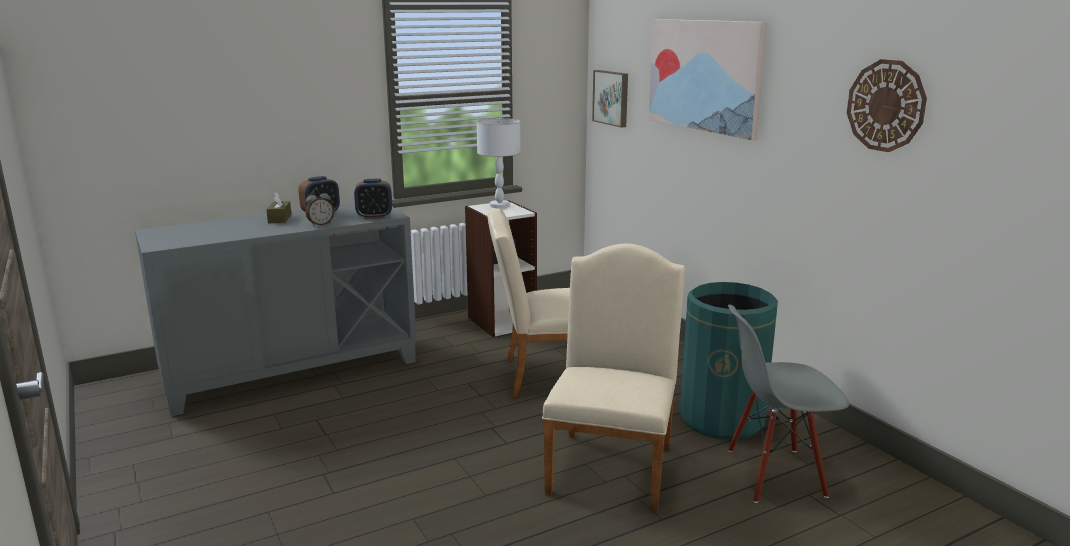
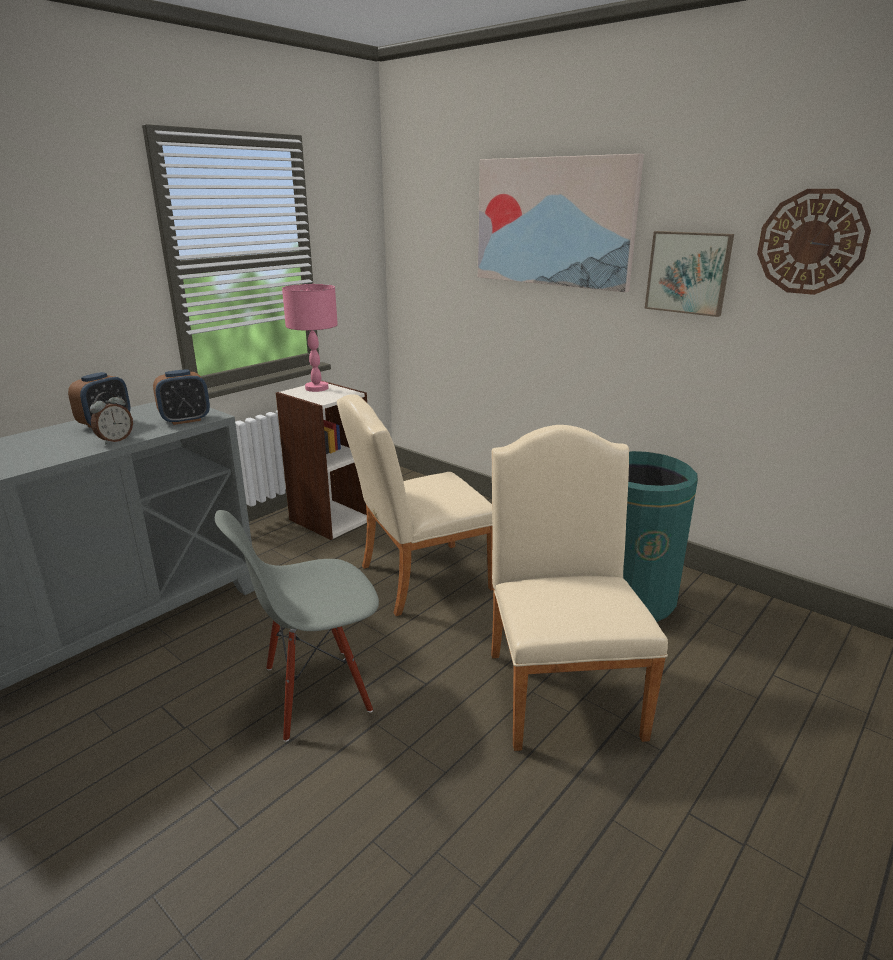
camera: 20 degrees left, 5 degrees up
(279, 218) = (46, 438): brown tissue box -> none
(499, 206) = (316, 388): white table lamp -> pink table lamp
(612, 98) = (422, 256): picture -> picture (688, 272)
(774, 474) = (724, 656): grey chair -> grey chair (316, 691)

